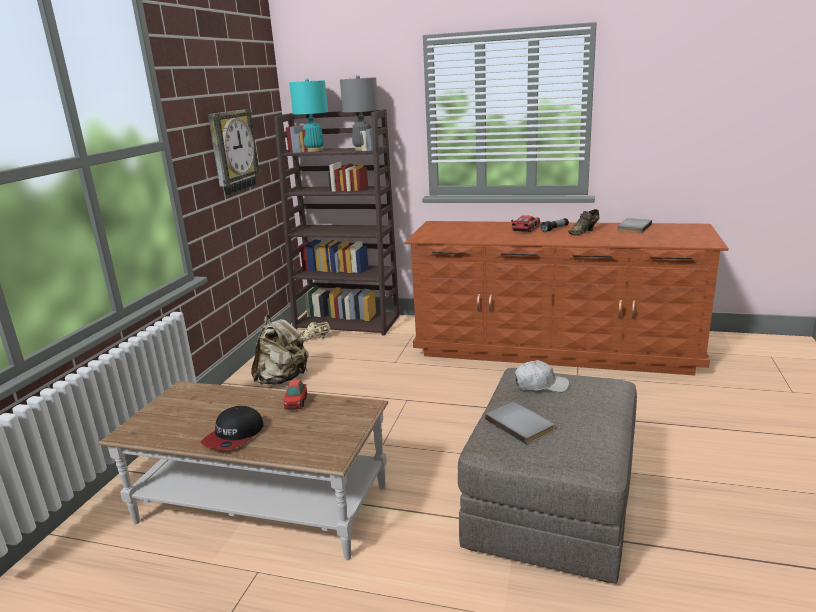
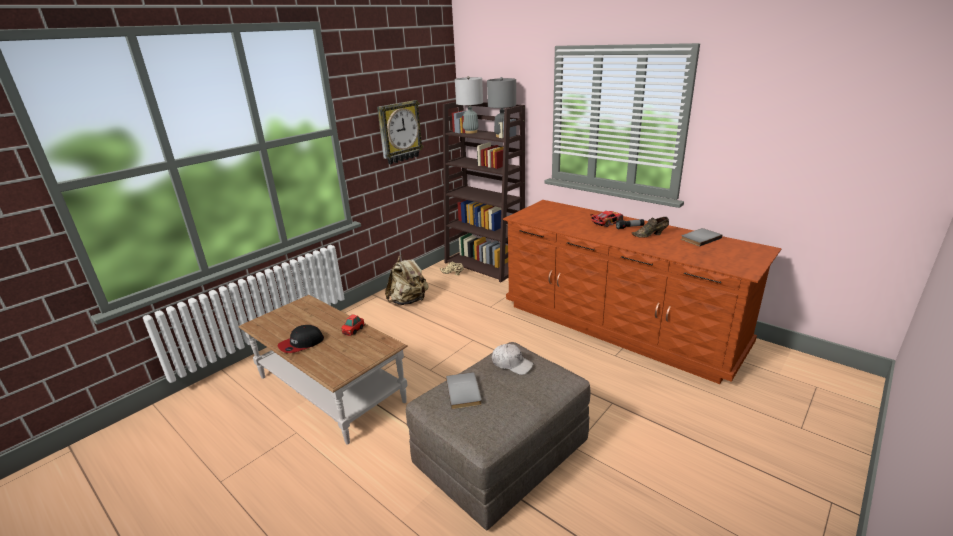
camera: 25 degrees right, 5 degrees up
(314, 150) = (470, 132): turquoise table lamp -> grey table lamp

